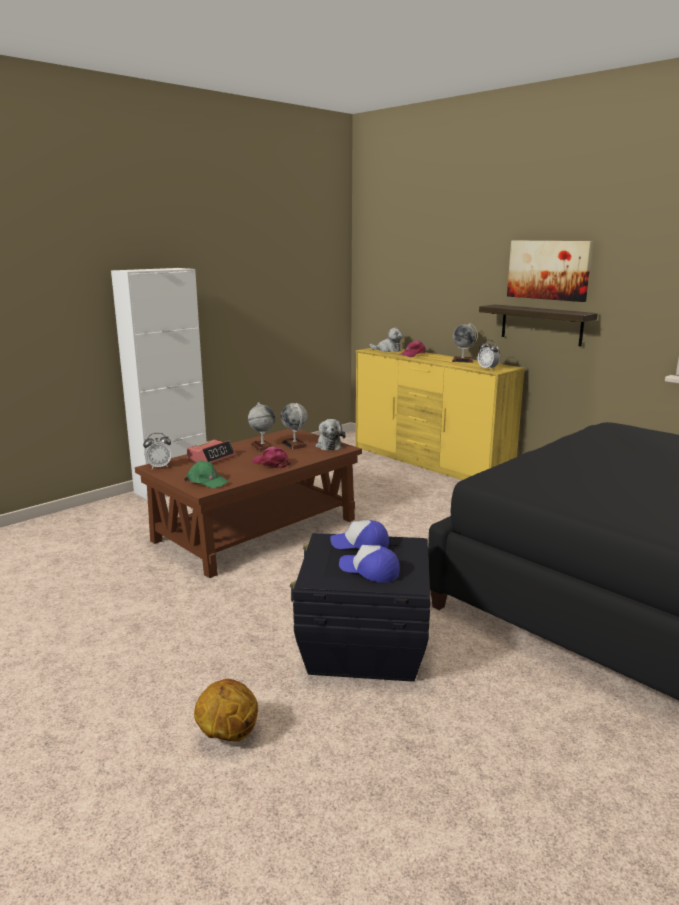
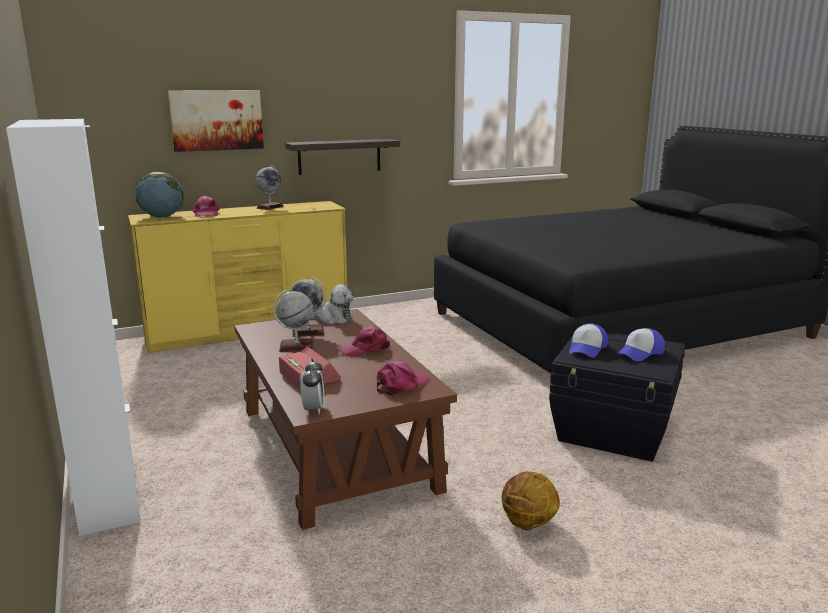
camera: 70 degrees left, 0 degrees up
(206, 481) = (401, 385): green cap -> pink cap
(227, 735) = (742, 511): basketball -> basketball (527, 524)
(387, 350) = (161, 216): plush toy -> globe
(487, 369) = (319, 207): alarm clock -> none
(548, 270) = (340, 103): picture -> picture (217, 120)

